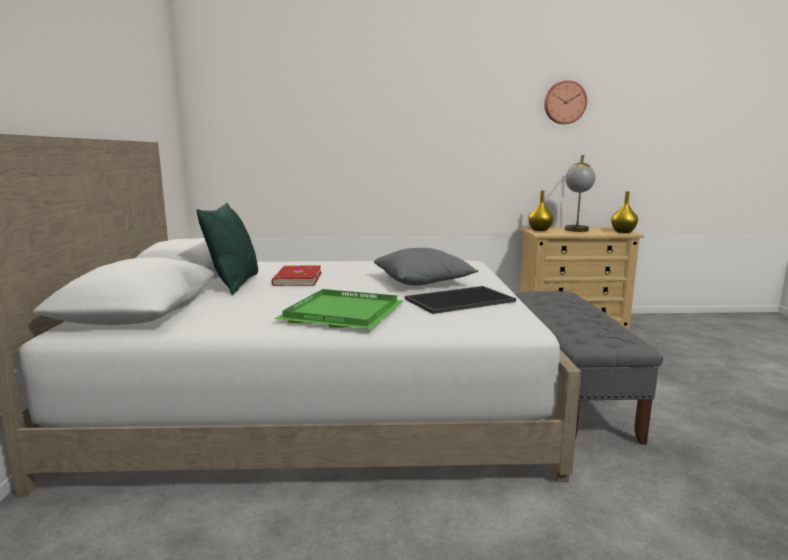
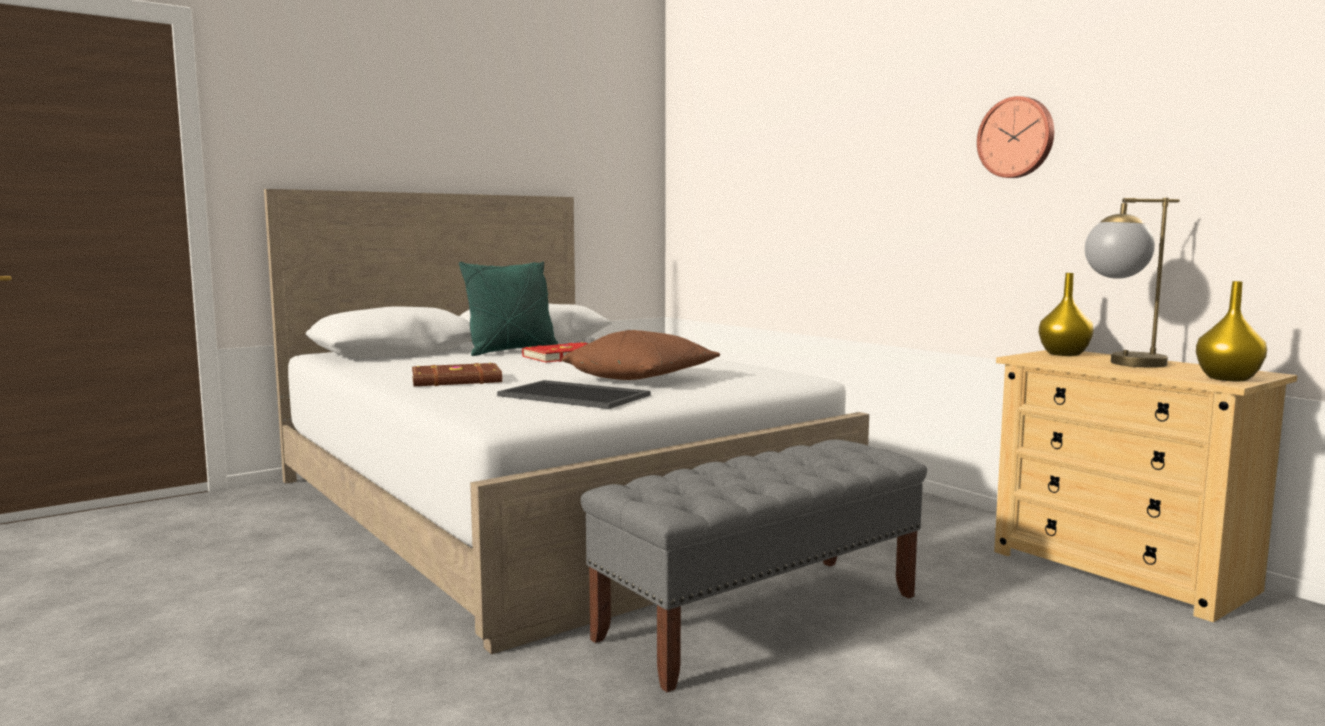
camera: 55 degrees right, 5 degrees down
(345, 313) = (457, 380): green tray -> brown book
(424, 281) = (641, 379): grey pillow -> brown pillow
(564, 102) = (1161, 87): wall clock -> wall clock (1017, 137)

